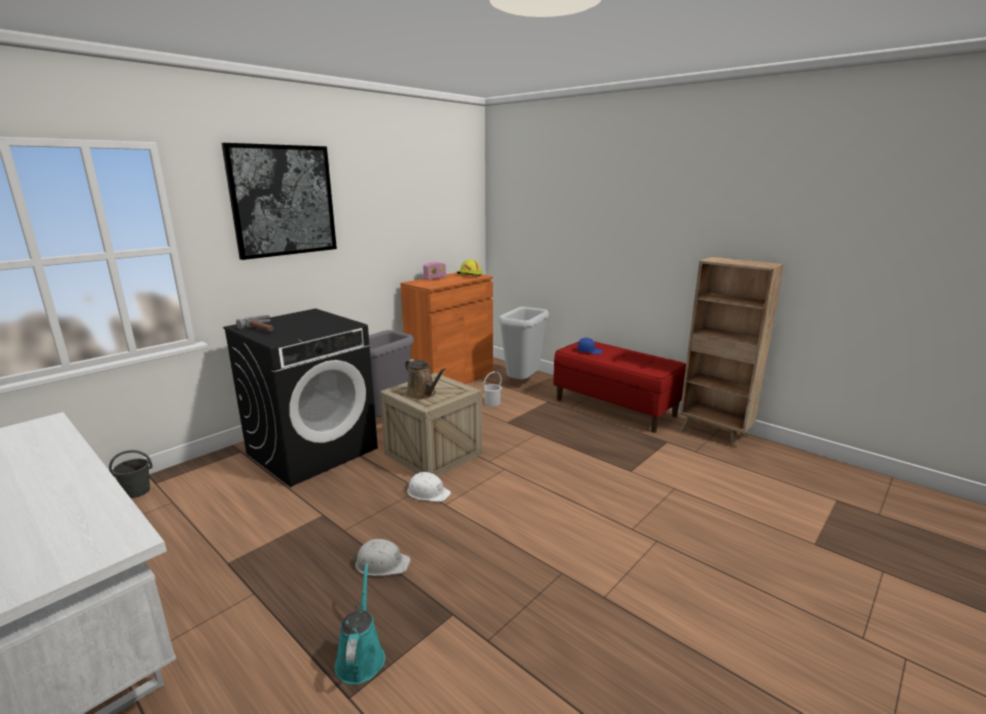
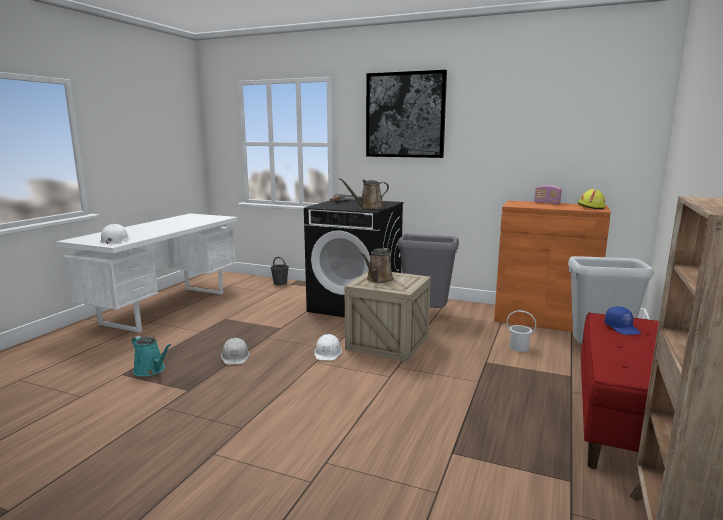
camera: 70 degrees right, 5 degrees down
(78, 542) = (115, 240): none -> white hard hat
(335, 324) = (368, 208): none -> brown watering can
(361, 657) = (151, 370): turquoise watering can -> turquoise watering can turned 60 degrees clockwise

